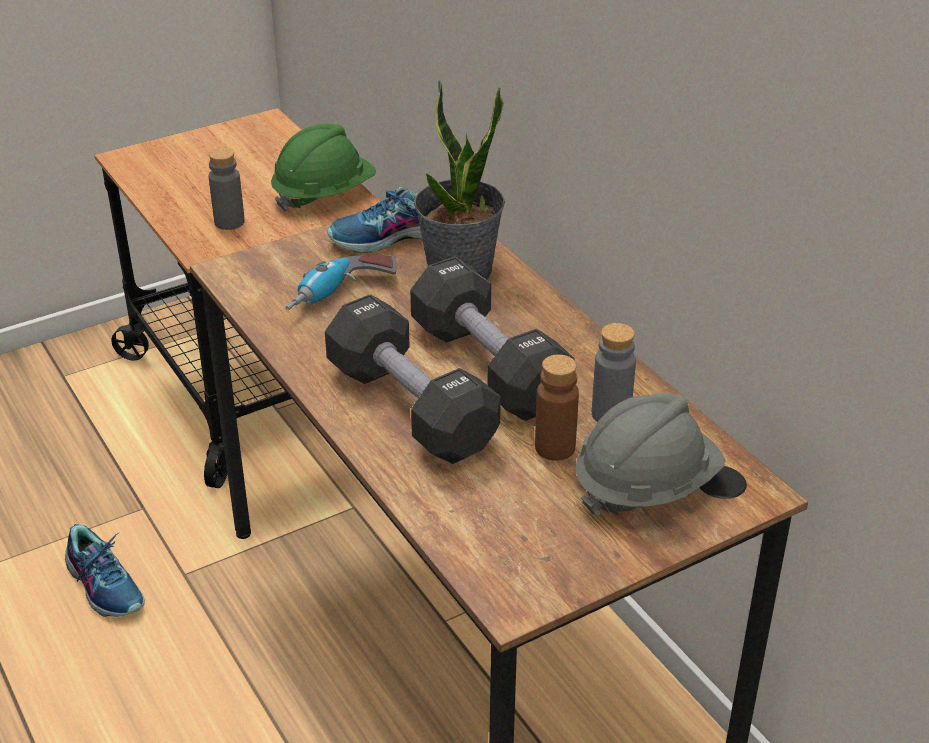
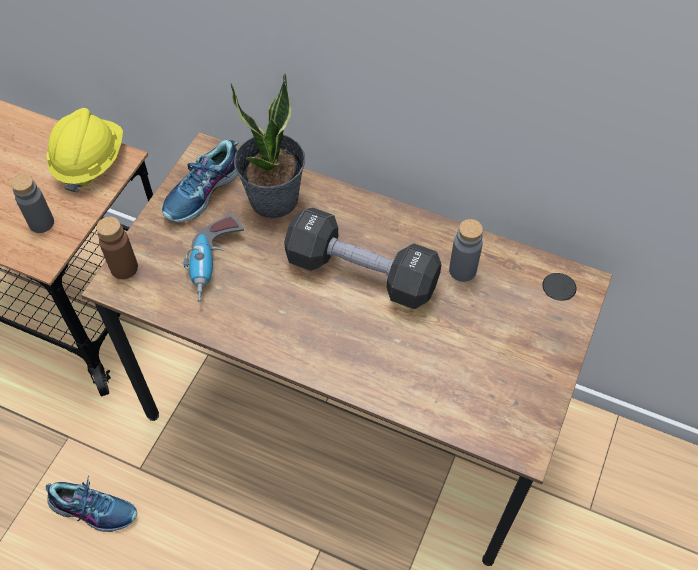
camera: 35 degrees left, 20 degrees up
(324, 195) = (89, 162): green hard hat -> yellow hard hat
(411, 407) = (343, 335): black dumbbell -> none
(555, 447) = (453, 316): brown bottle -> brown bottle (124, 268)
(645, 486) = (524, 315): grey hard hat -> none

